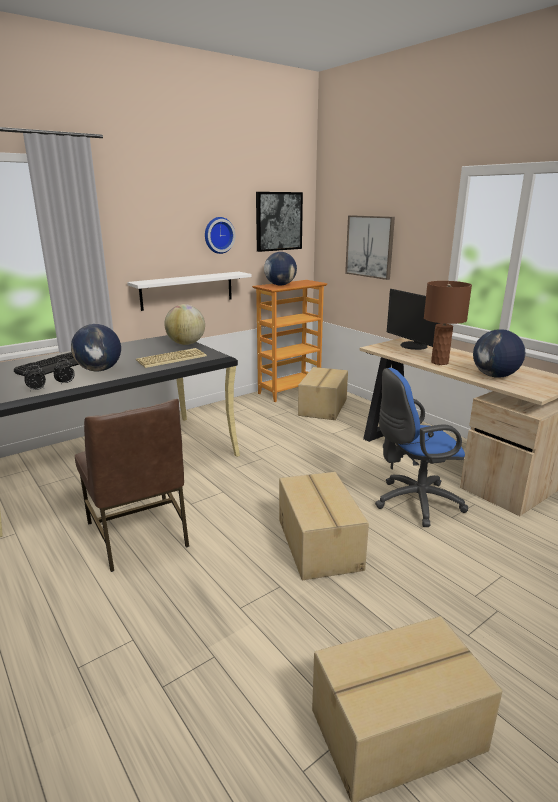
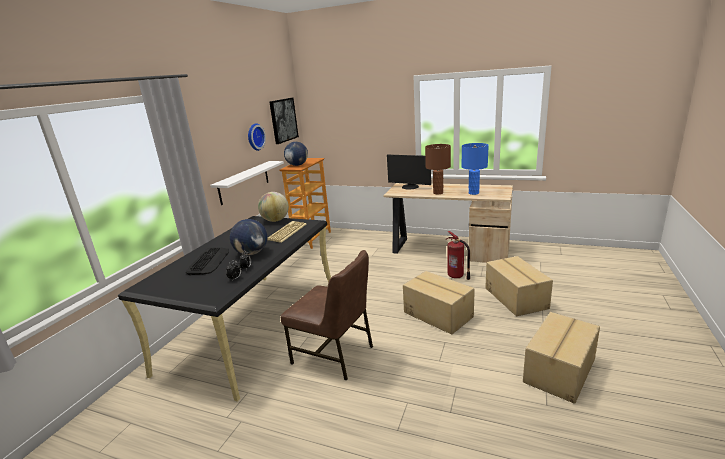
camera: 30 degrees left, 0 degrees up
(324, 407) = (347, 242): cardboard box -> cardboard box (516, 298)
(370, 246) = (352, 129): picture -> none
(413, 502) = (456, 276): blue office chair -> fire extinguisher
(495, 376) = (473, 193): globe -> blue table lamp

